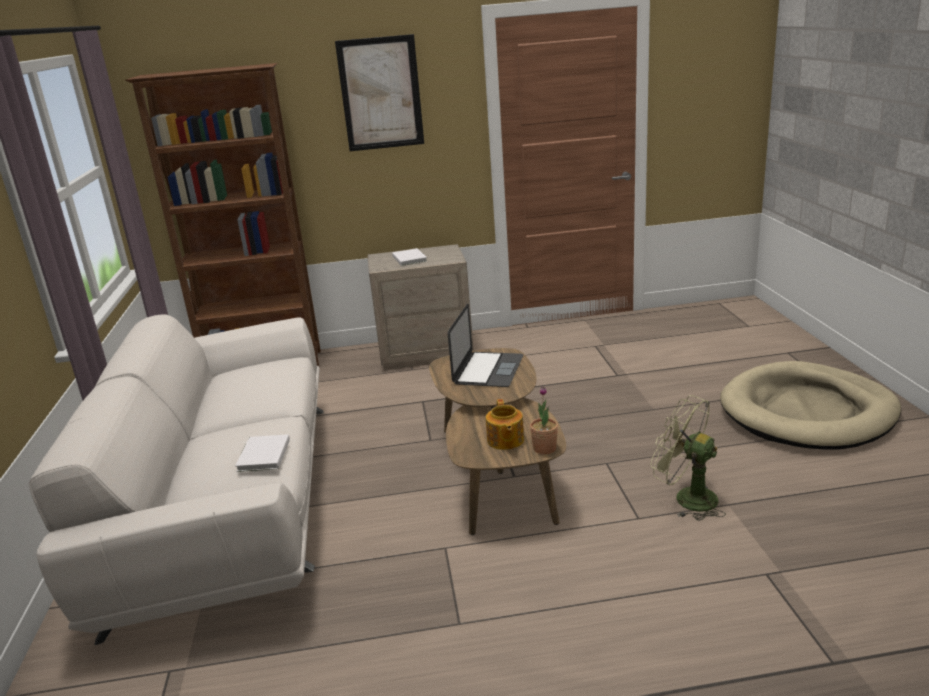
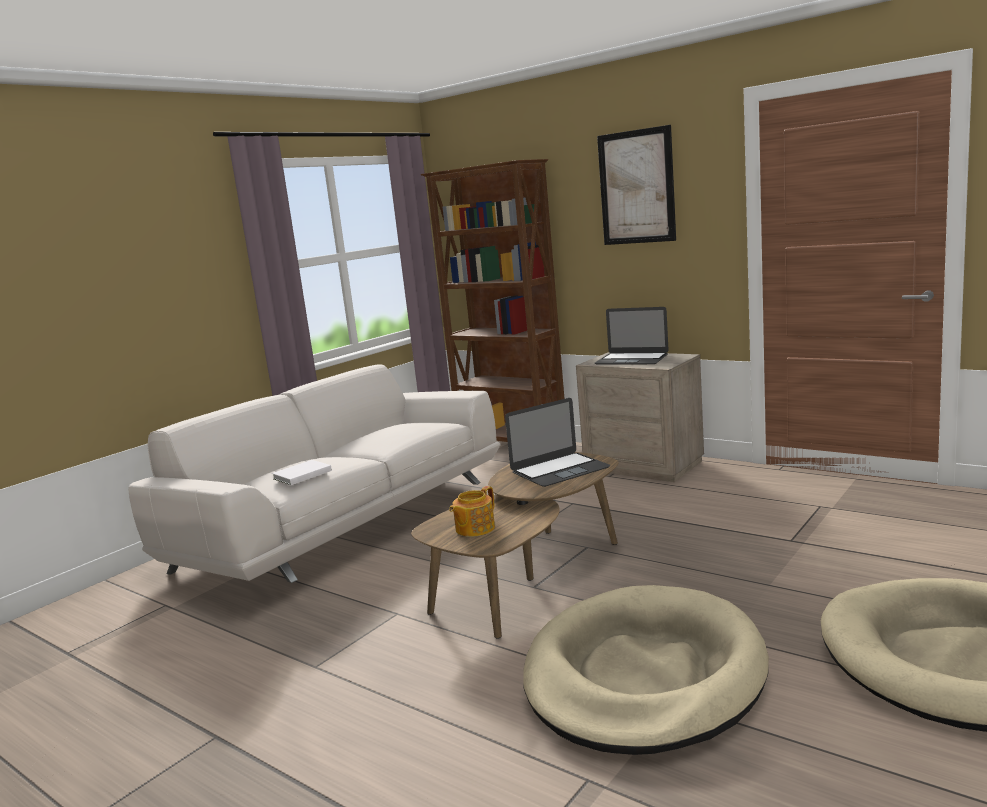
camera: 45 degrees right, 10 degrees down
(410, 258) = (632, 359): white book -> laptop
(544, 448) = (487, 545): potted plant -> none
(686, 498) = (644, 675): green fan -> beige dog bed

